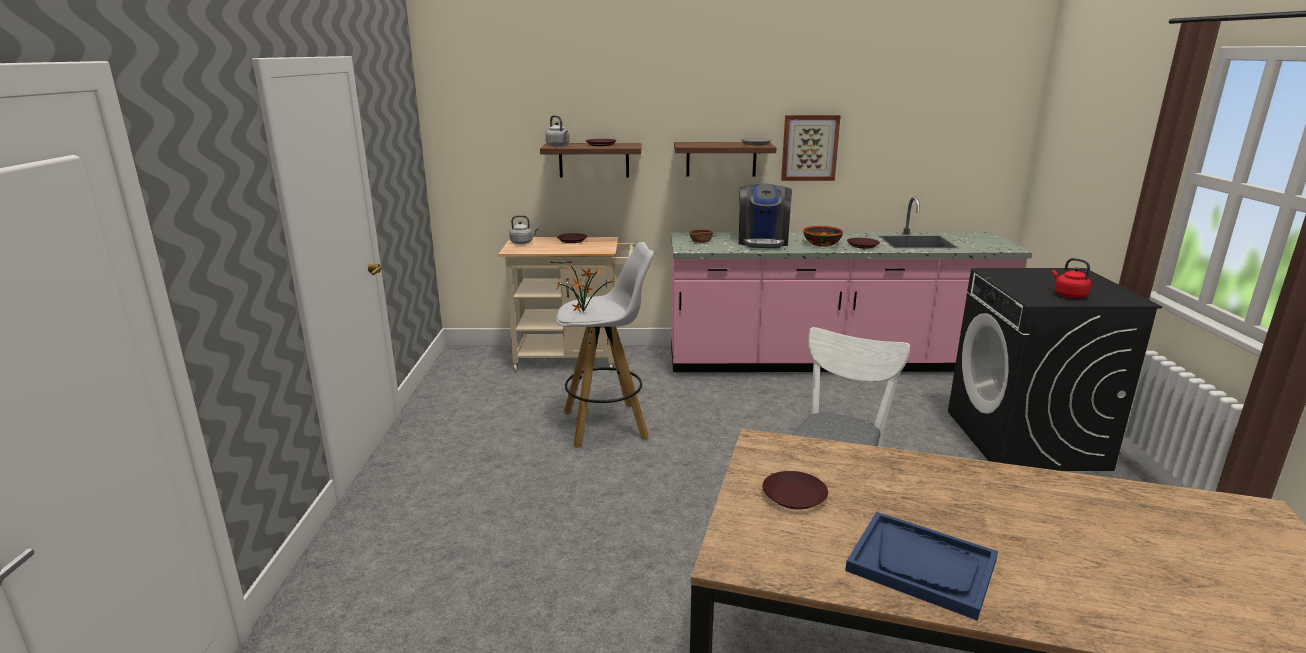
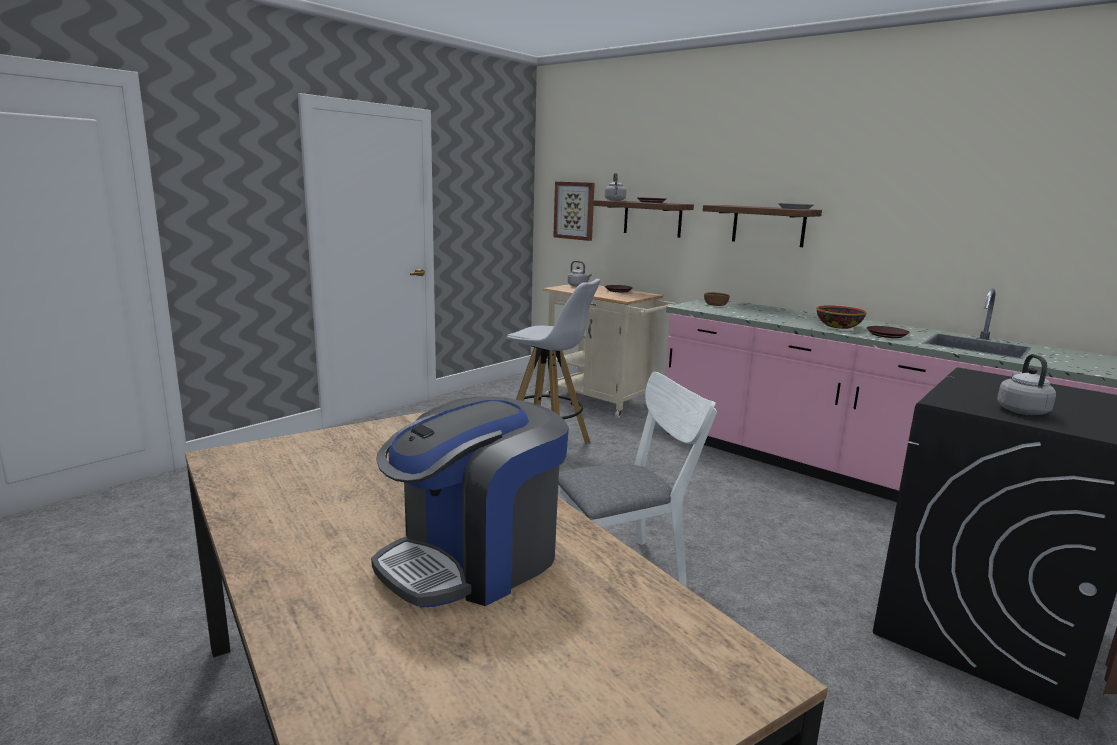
camera: 40 degrees right, 5 degrees down
(584, 312) = (531, 332): potted plant -> none
(763, 241) = (778, 314): coffee machine -> coffee machine (474, 560)
(793, 495) = (351, 449): brown plate -> none
(809, 147) = (869, 219): picture -> picture (574, 210)
(921, 566) = (301, 514): blue tray -> none
(1068, 295) = (1021, 410): red kettle -> grey kettle

